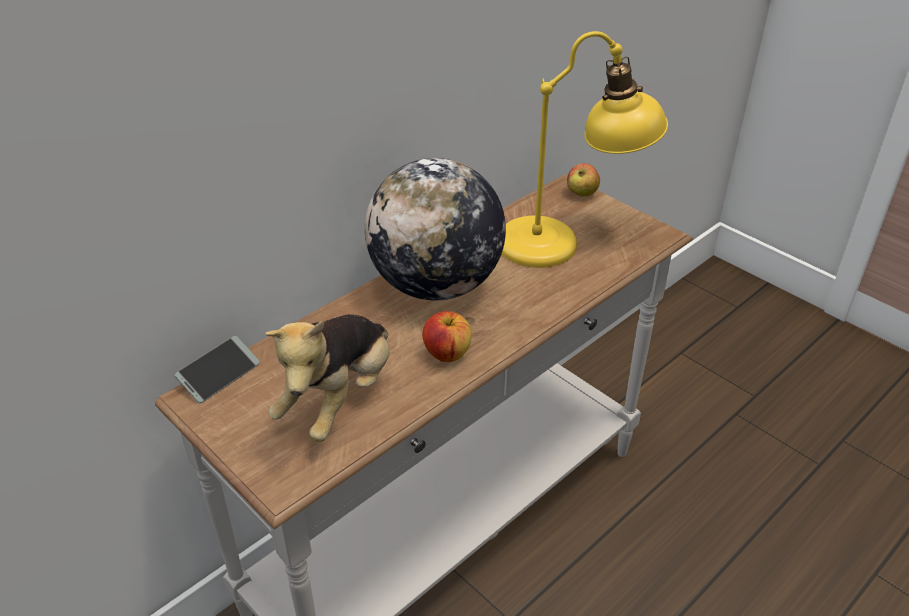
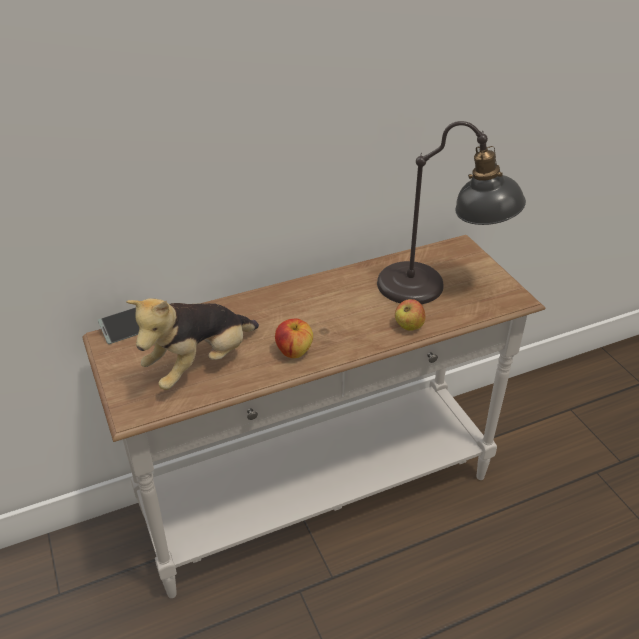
camera: 20 degrees right, 0 degrees up
(436, 285) = (315, 299): globe -> none
(570, 237) = (440, 285): yellow table lamp -> grey table lamp
(582, 193) = (470, 252): apple -> apple (409, 326)

